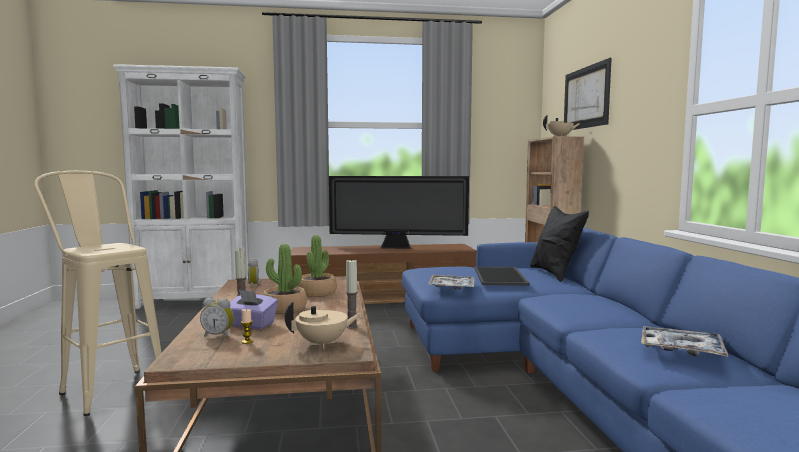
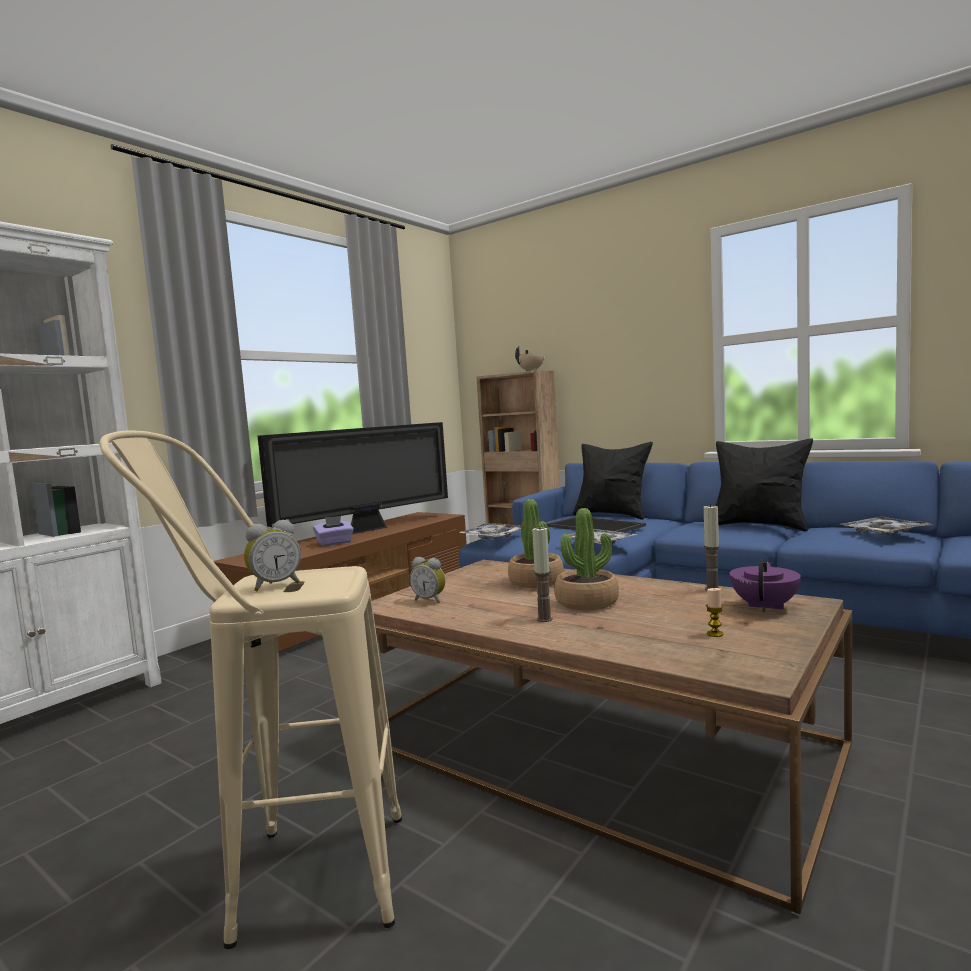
camera: 45 degrees left, 0 degrees up
(218, 336) = (667, 643): alarm clock -> alarm clock (275, 585)
(251, 325) = (638, 624): purple tissue box -> purple tissue box (334, 543)
(323, 343) = (765, 607): beige teapot -> purple teapot
(422, 267) = (493, 537): none -> tray
(586, 97) = (548, 328): picture -> none
(615, 311) = (760, 526): none -> black pillow

